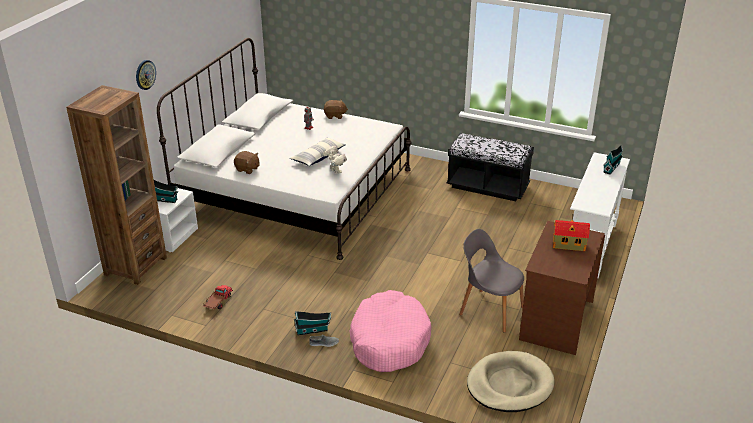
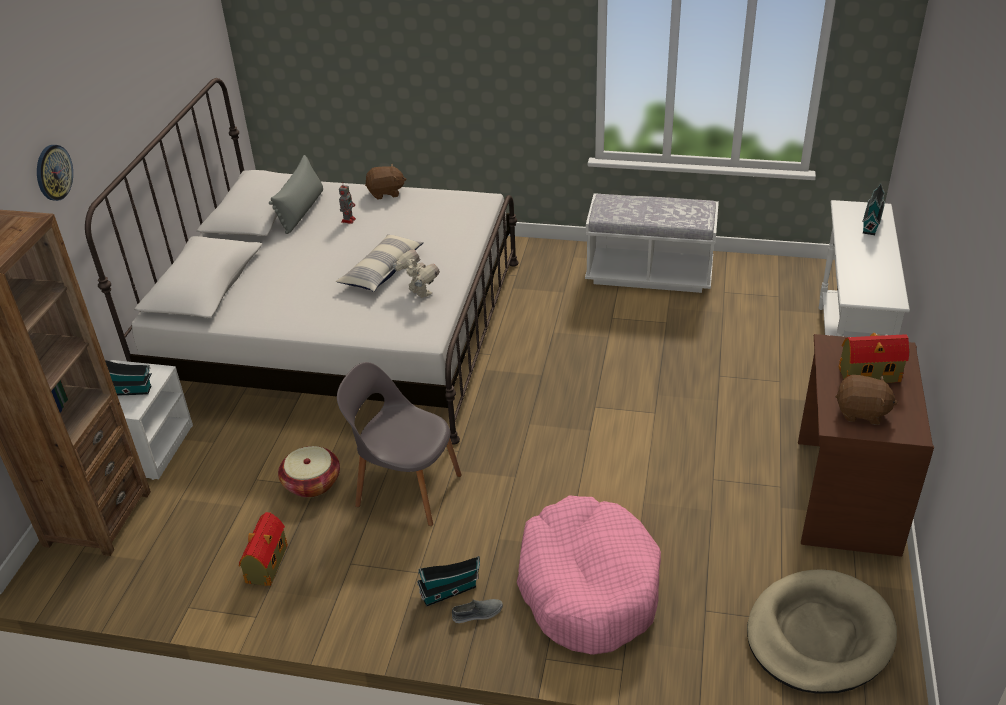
camera: 10 degrees left, 5 degrees up
(218, 302) = (266, 565): toy truck -> toy house
(247, 169) = (266, 312): brown plush toy -> brown plush toy (861, 412)
(254, 267) = (312, 483): none -> basket
(284, 119) = (301, 210): none -> grey pillow
(487, 187) = (649, 274): black bench -> white bench
(490, 310) = (733, 496): grey chair -> grey chair (406, 489)

